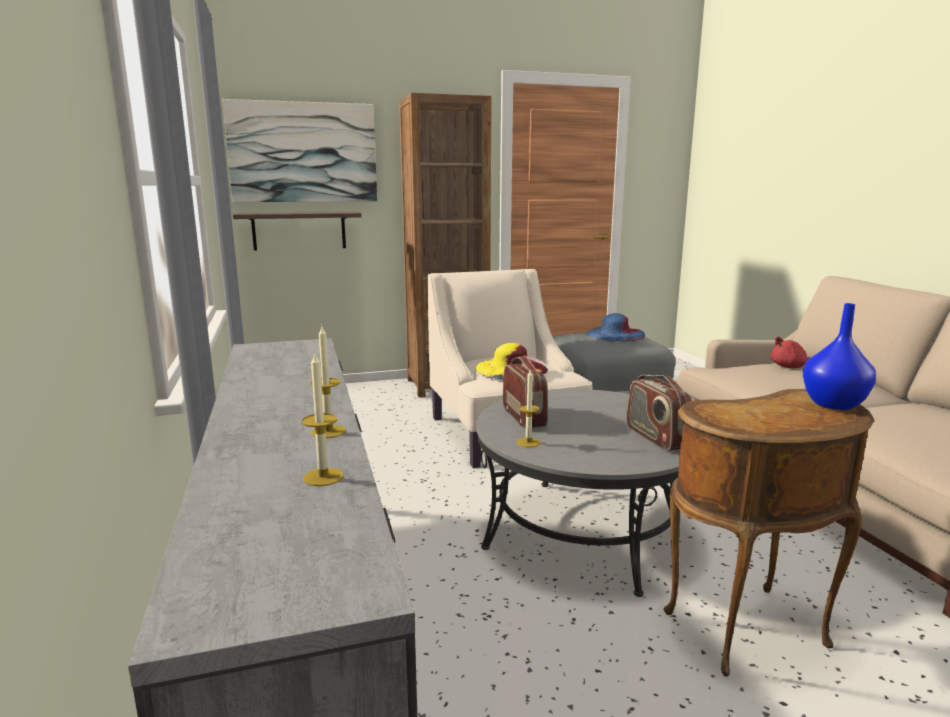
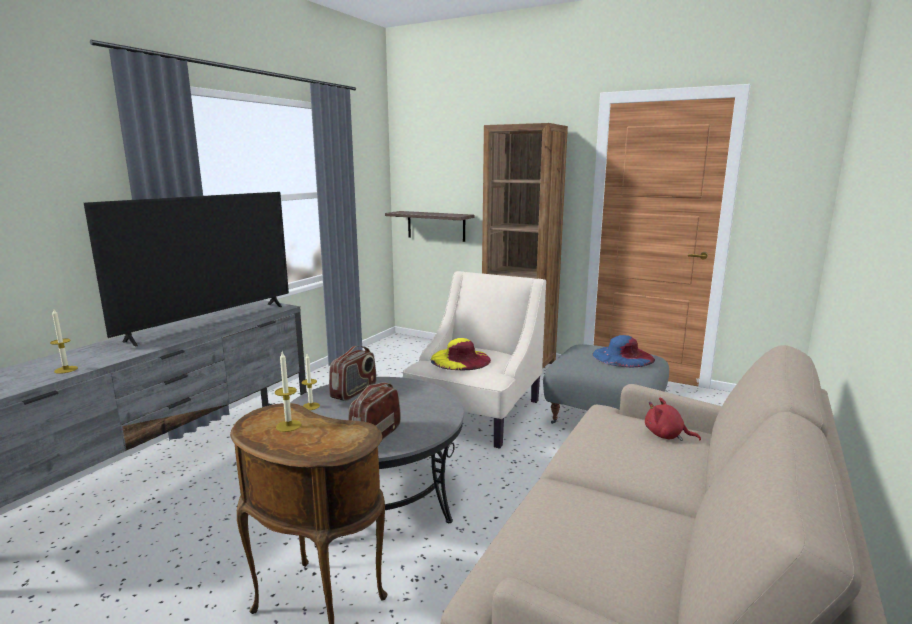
camera: 45 degrees right, 0 degrees up
(287, 376) = (210, 322): none -> television
(303, 152) = (441, 169): picture -> none
(328, 431) = (128, 353): candle -> candle (288, 426)
(832, 404) = (341, 442): blue vase -> none

